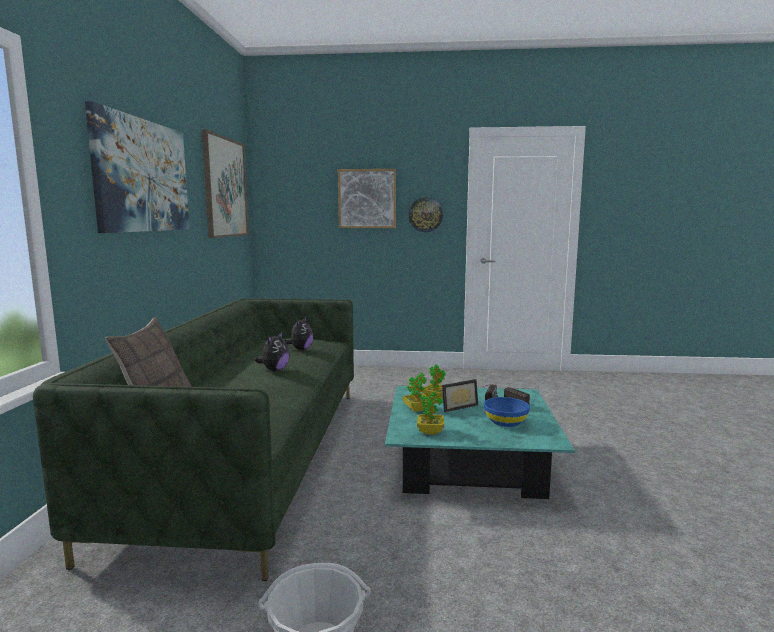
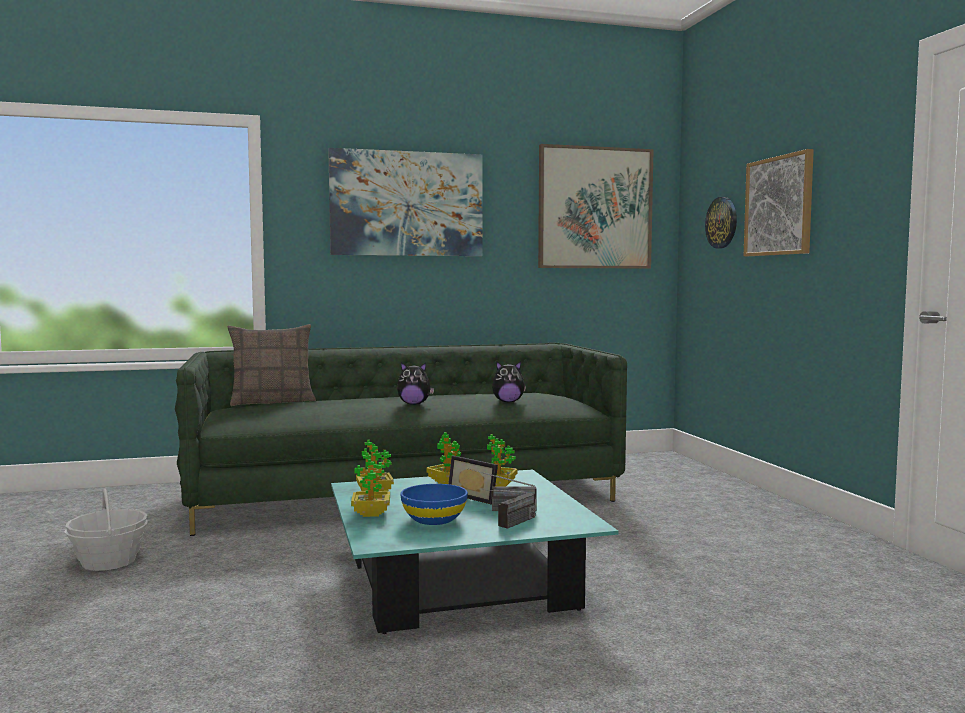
camera: 70 degrees right, 5 degrees down
(425, 215) = (848, 226): wall clock -> wall clock (722, 222)
(485, 437) = (371, 514): none -> potted plant

